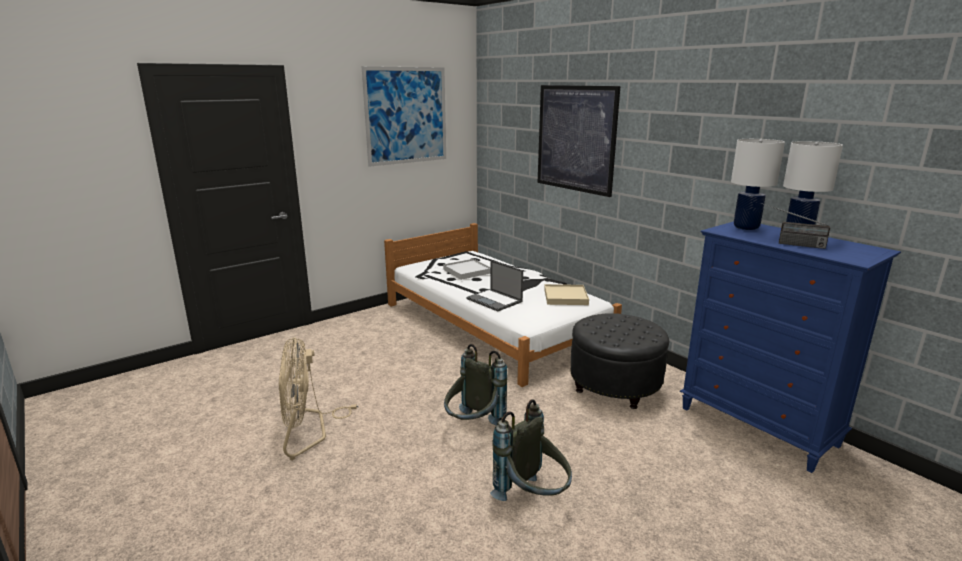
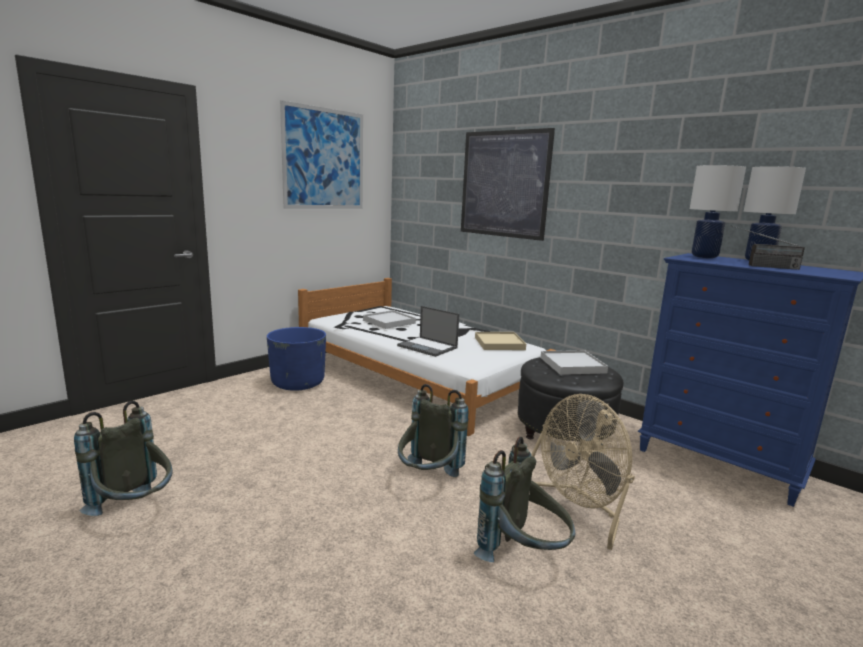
camera: 10 degrees left, 5 degrees down
(236, 439) = (135, 511): none -> grey backpack
(309, 427) = (230, 491): beige fan -> beige fan (580, 506)
(382, 328) = (298, 383): none -> blue planter
(623, 325) = (572, 365): none -> white tray

